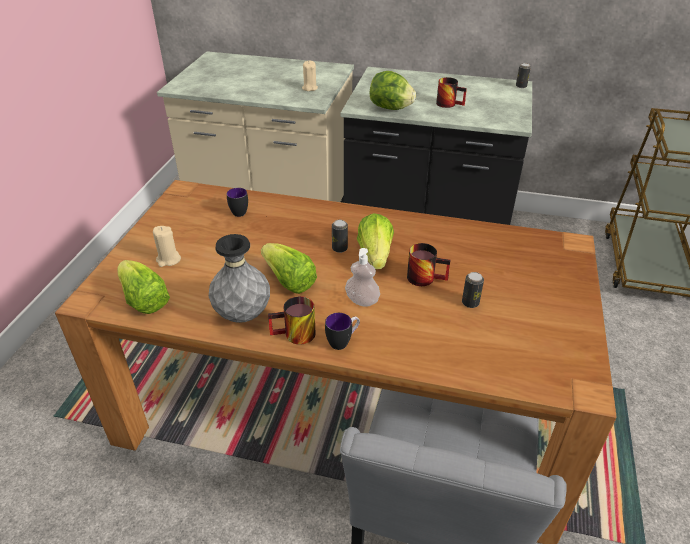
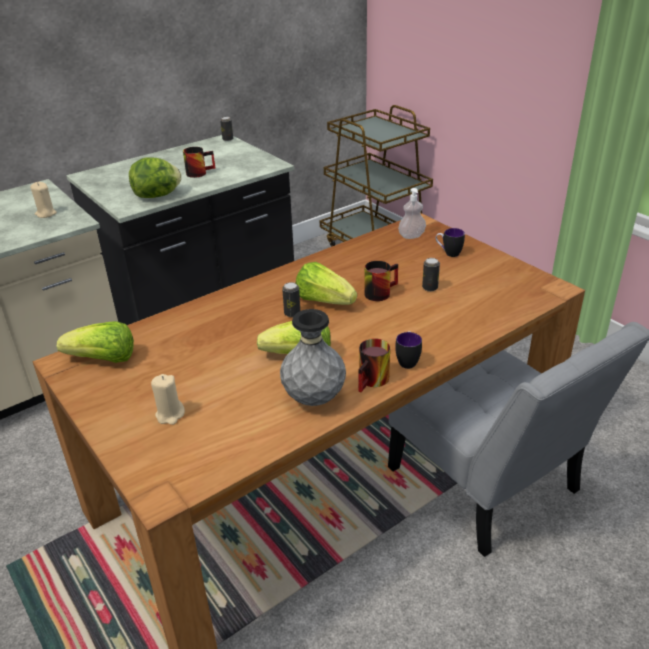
camera: 50 degrees left, 5 degrees down
(144, 300) = (213, 453): lettuce -> lettuce (103, 359)
(238, 211) = (156, 342): mug -> mug (448, 253)
(362, 300) = (371, 331): soap dispenser -> soap dispenser (411, 236)

